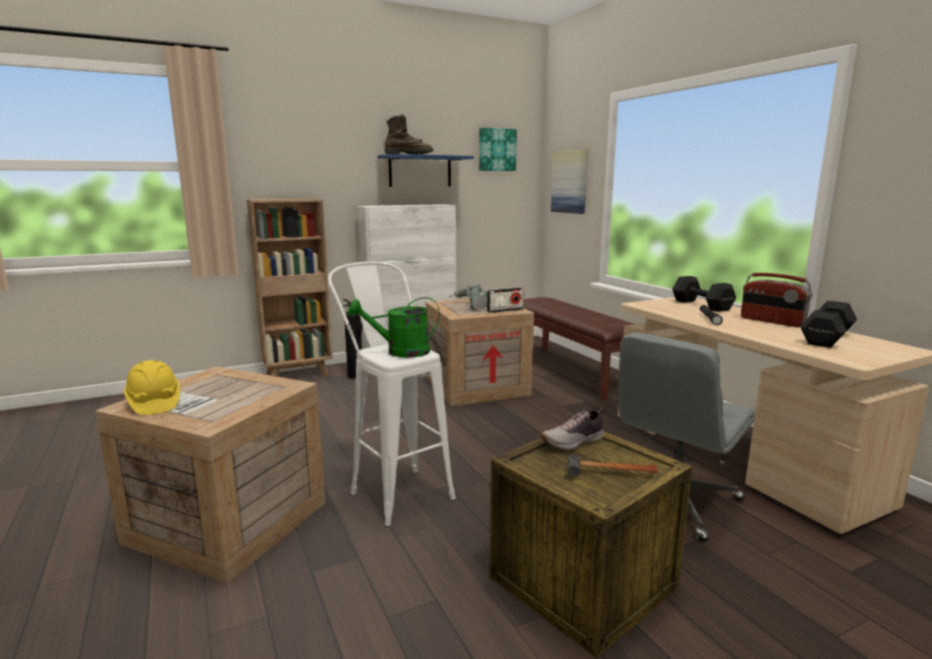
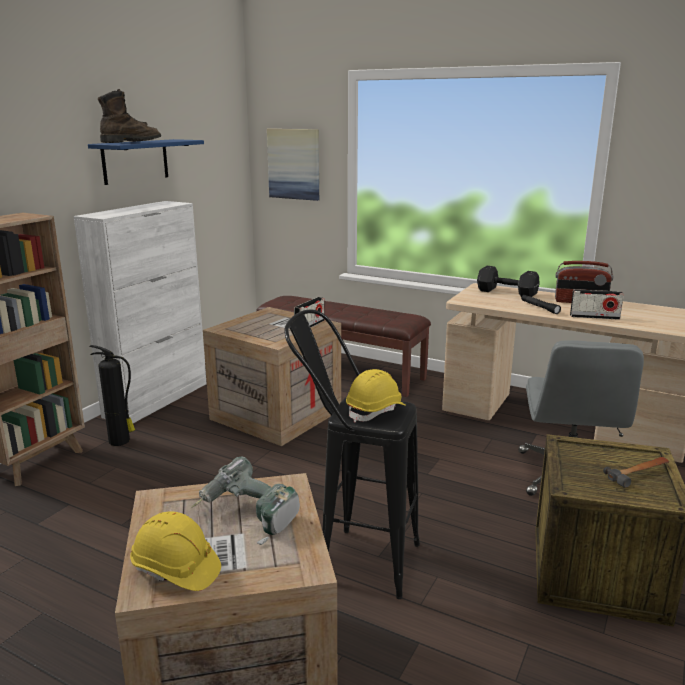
camera: 35 degrees left, 5 degrees up
(394, 489) = (353, 559): white stool -> black stool
(400, 352) = (376, 411): green watering can -> yellow hard hat
(470, 306) = (265, 326): power drill -> power drill (247, 516)
(496, 150) = (207, 127): picture -> none
(574, 442) = (575, 455): shoe -> none
(757, 333) = (594, 317): none -> radio
(827, 338) = (639, 312): black dumbbell -> none

